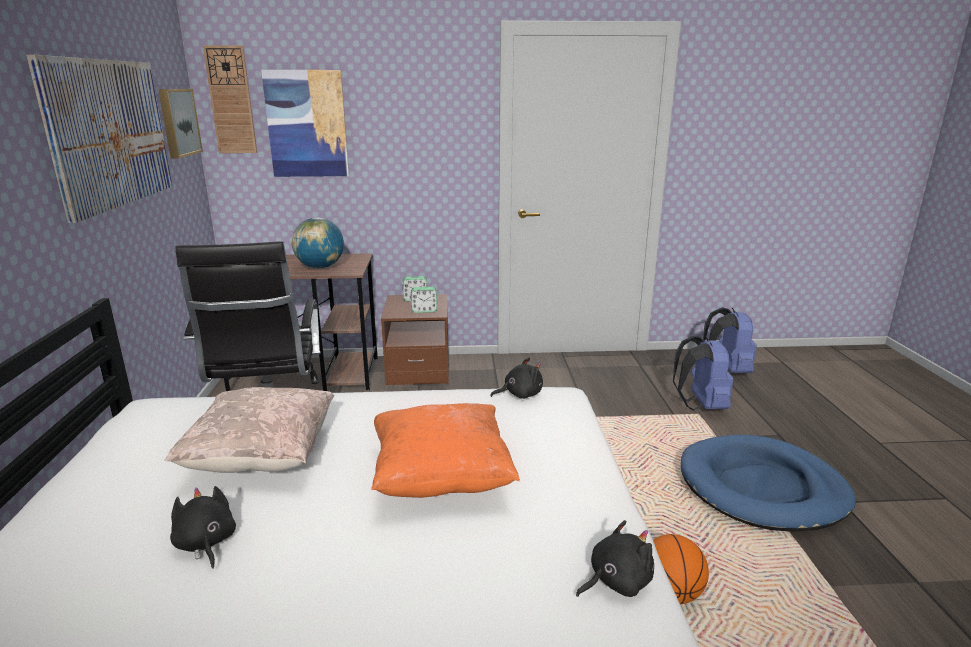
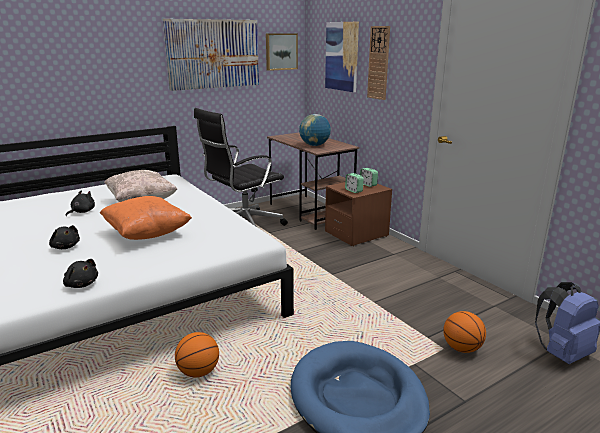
camera: 60 degrees right, 0 degrees up
(231, 100) = (316, 40): wall clock -> wall clock (379, 63)
(520, 394) = (249, 231): black plush toy -> black plush toy (65, 247)
(700, 406) = (462, 348): blue backpack -> basketball

